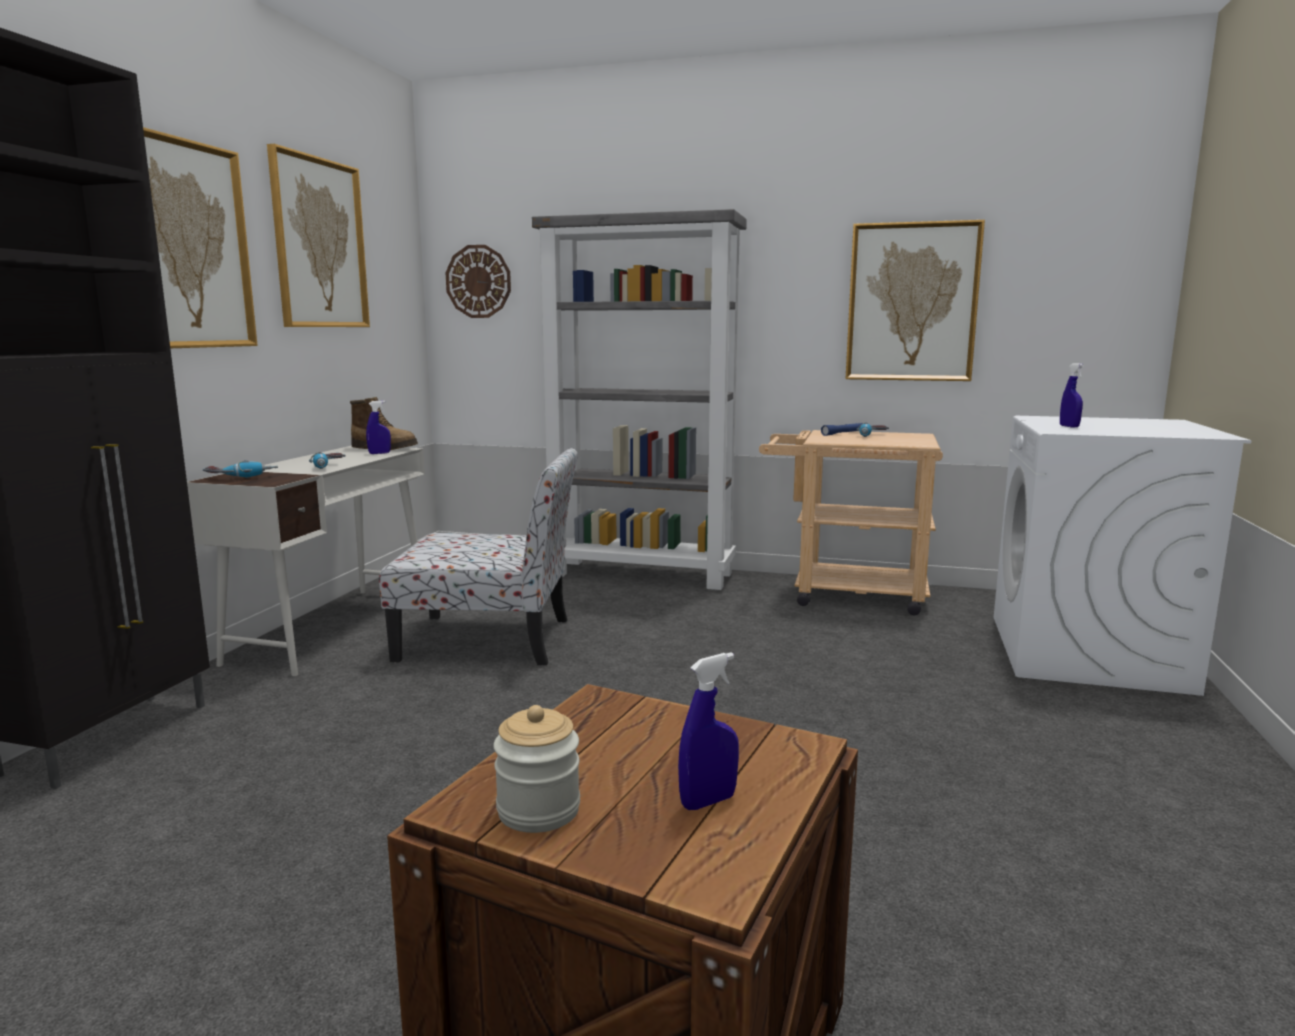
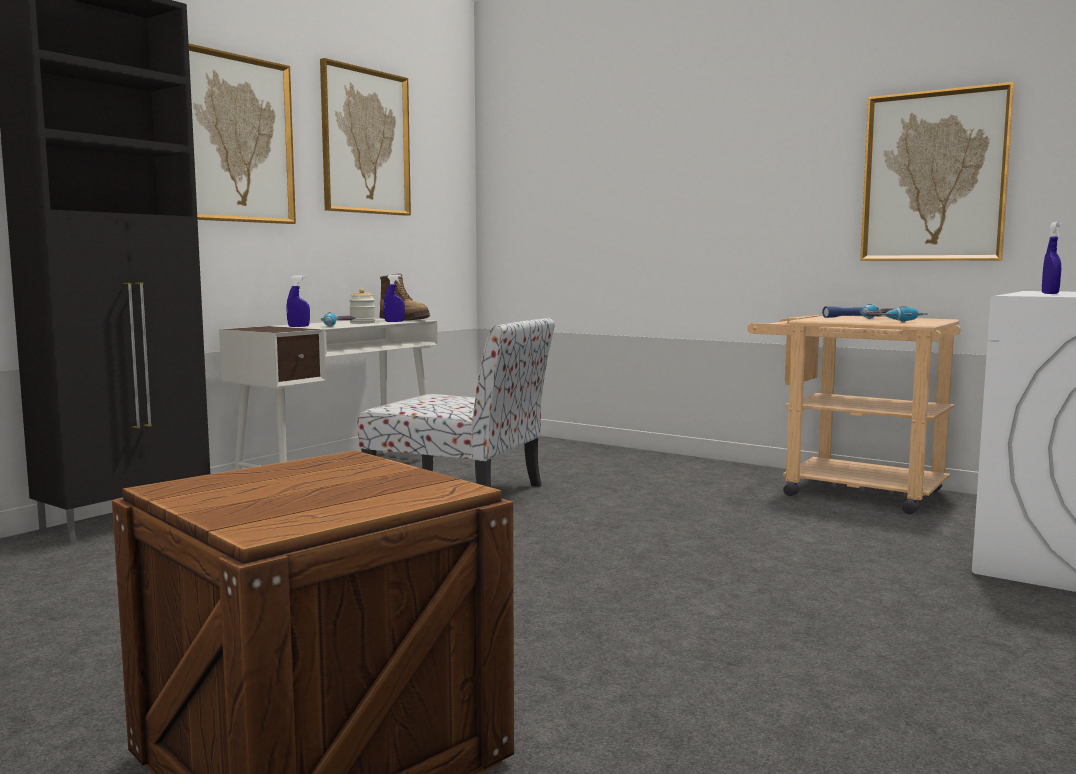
camera: 20 degrees right, 5 degrees down
(241, 477) = (262, 328): power drill -> power drill (895, 321)
(478, 281) = (519, 176): wall clock -> none
(538, 810) = (209, 494): jar -> jar (362, 323)
(642, 574) = (648, 459): grey bookcase -> none
(708, 801) = (330, 502): blue spray bottle -> blue spray bottle (298, 326)

